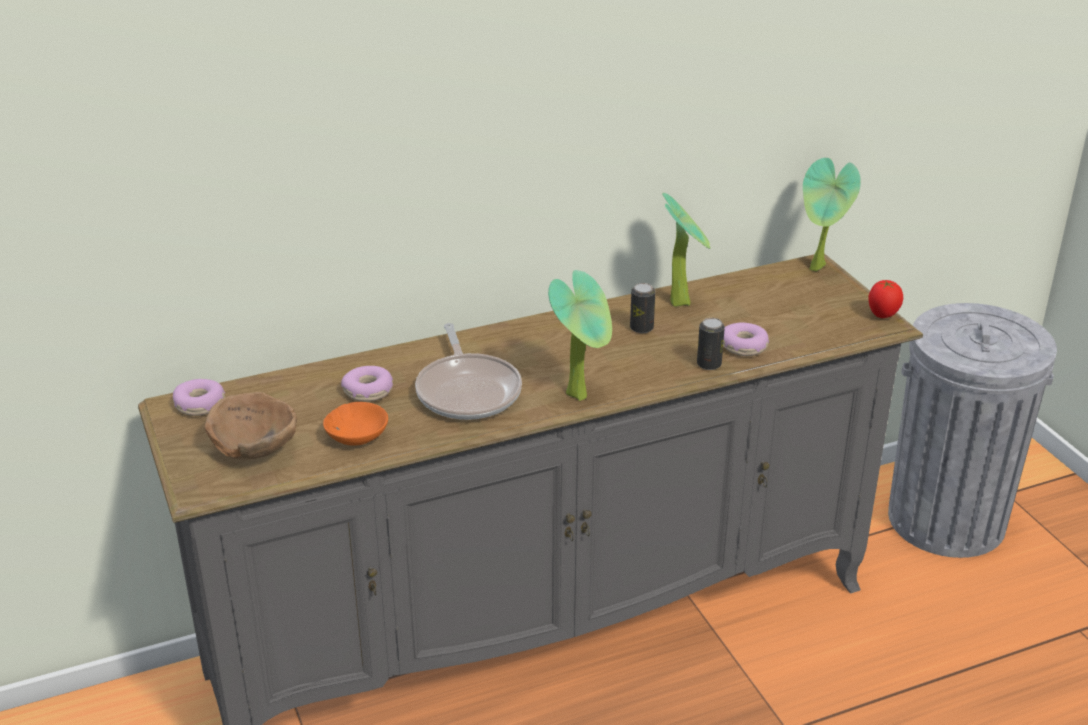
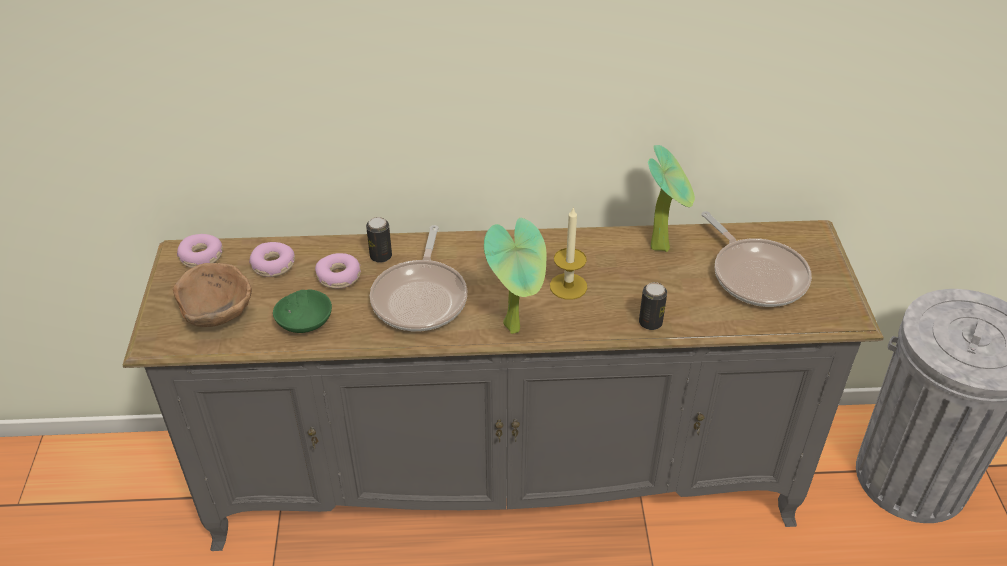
camera: 20 degrees right, 10 degrees up
(358, 437) = (305, 323): orange bowl -> green bowl
(611, 351) = (568, 286): none -> candle
(641, 328) = (609, 267): can -> can (381, 256)
(744, 347) = (694, 311): donut -> donut (273, 265)
(783, 307) = (756, 275): none -> frying pan
(819, 269) = (815, 238): potted plant -> none
(882, 315) = (850, 307): tomato -> none

